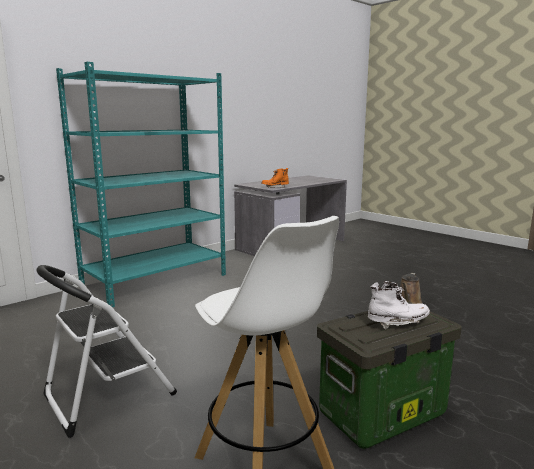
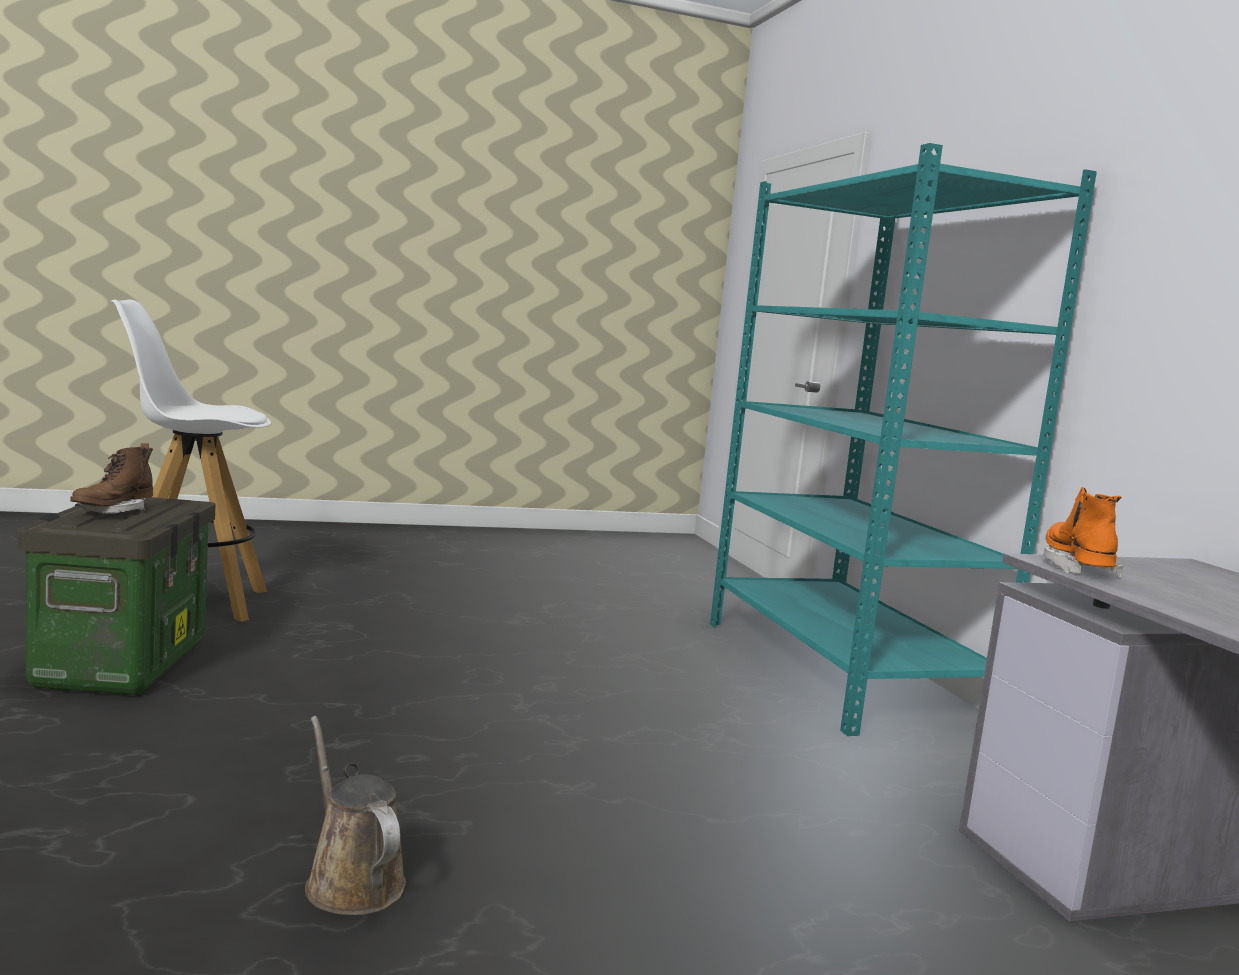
camera: 115 degrees right, 5 degrees down
(105, 396) = (433, 586): step ladder -> none
(397, 323) = (113, 511): white boot -> brown boot

